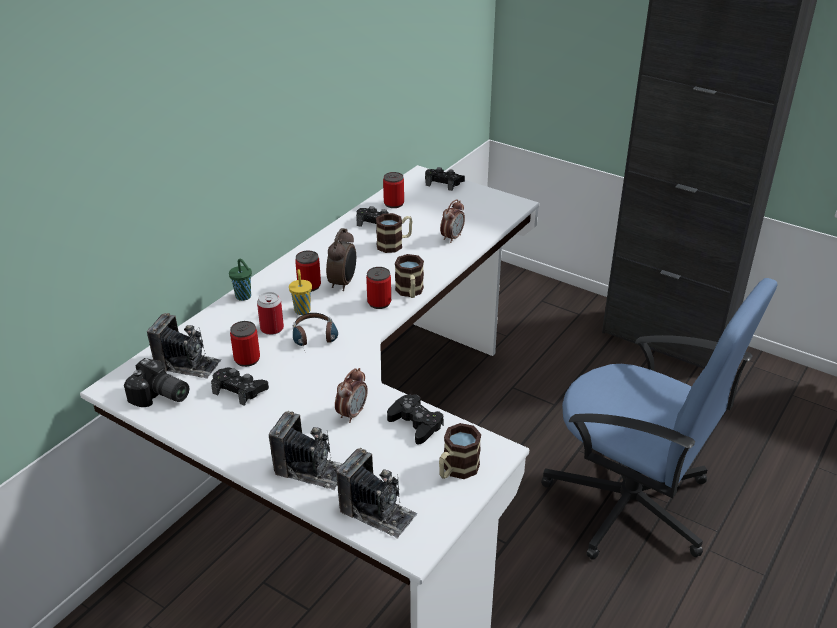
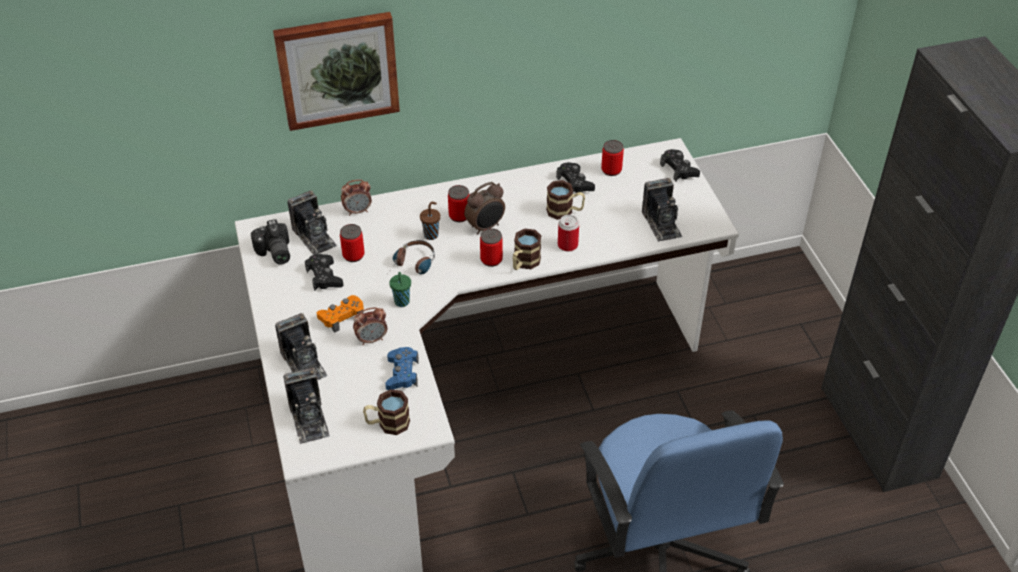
camera: 40 degrees right, 10 degrees up
(154, 156) = (337, 69): none -> picture
(244, 297) = (405, 200): green cup -> green cup (402, 302)
(272, 328) = (395, 239): can -> can (567, 245)
(299, 411) = (342, 316): none -> orange game controller
(302, 310) = (431, 234): yellow cup -> brown cup
(416, 424) = (402, 373): black game controller -> blue game controller
(452, 237) = (618, 230): alarm clock -> alarm clock (358, 211)
(478, 220) = (661, 223): none -> camera

